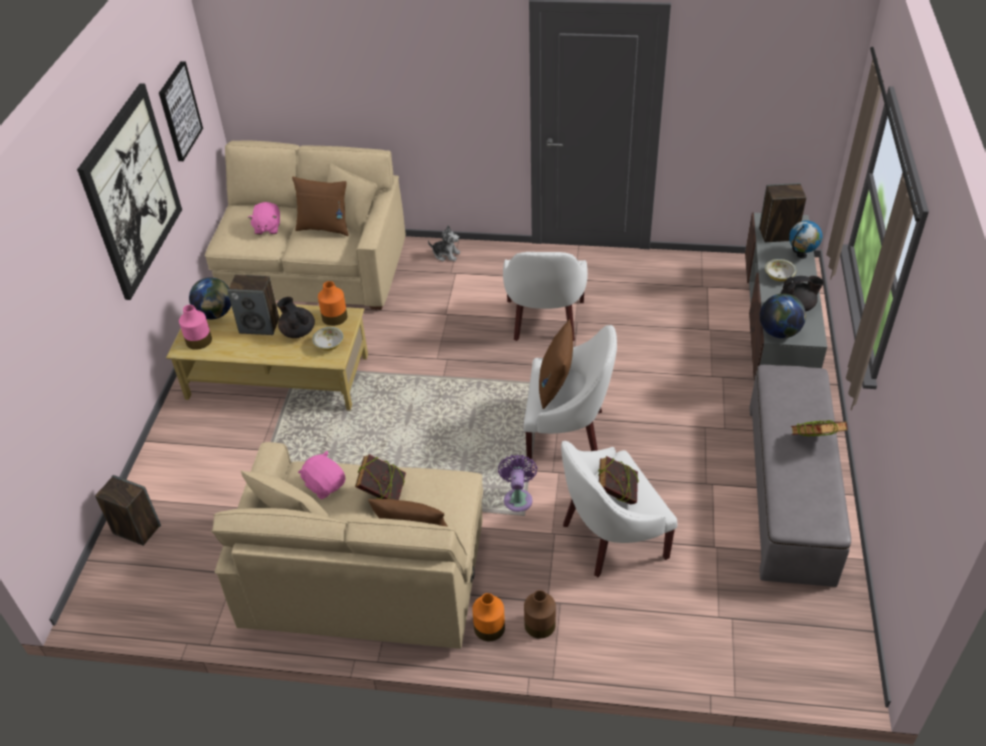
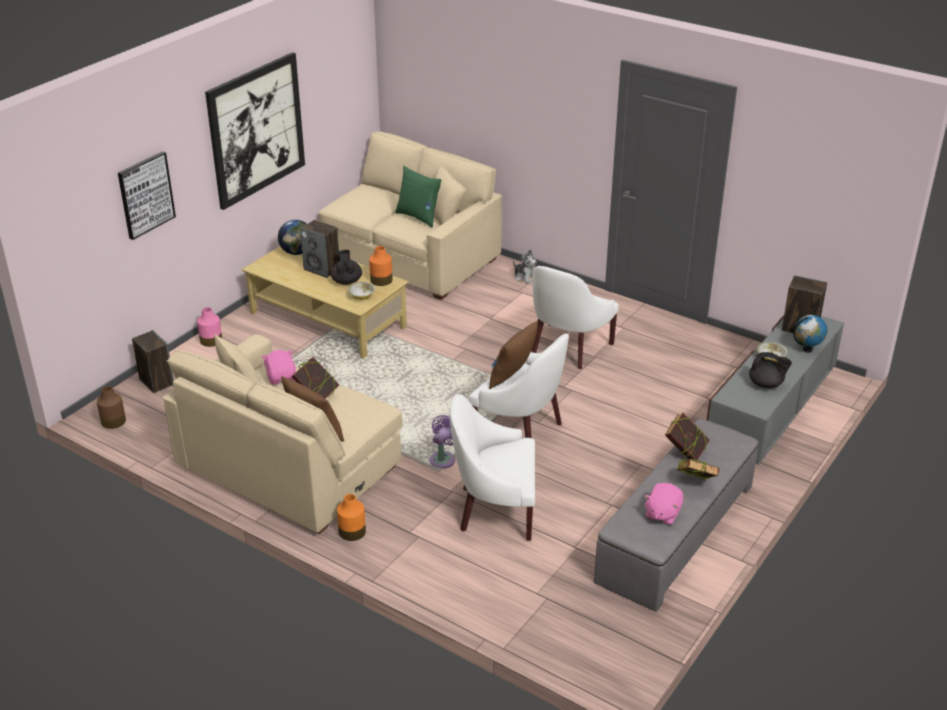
camera: 25 degrees right, 10 degrees down
(179, 111) = (330, 88): picture -> picture (145, 194)
(199, 340) = (272, 265): pink vase -> pink vase (211, 340)
(267, 228) = (376, 205): pink plush toy -> pink plush toy (662, 514)
(324, 228) = (418, 217): brown pillow -> green pillow
(539, 624) = (391, 544): brown vase -> brown vase (113, 421)
(617, 495) = (497, 462): book -> book (685, 453)
(779, 332) = (732, 396): globe -> none

